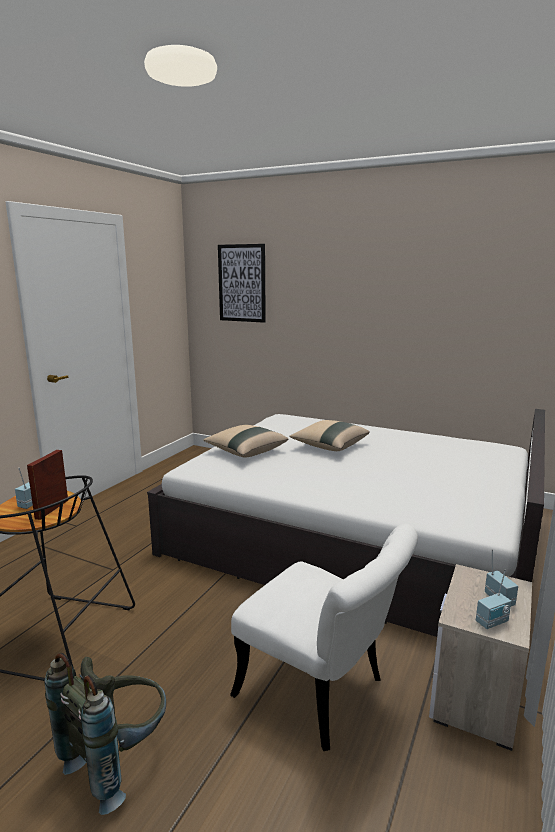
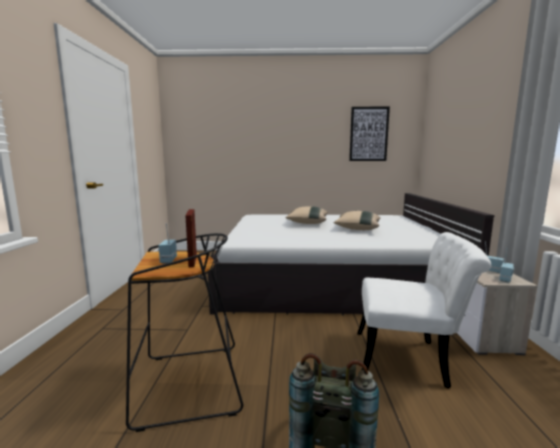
camera: 25 degrees left, 5 degrees down
(242, 283) = (209, 128): picture -> picture (368, 134)
(245, 451) = (259, 230): beige pillow -> beige pillow (357, 229)

